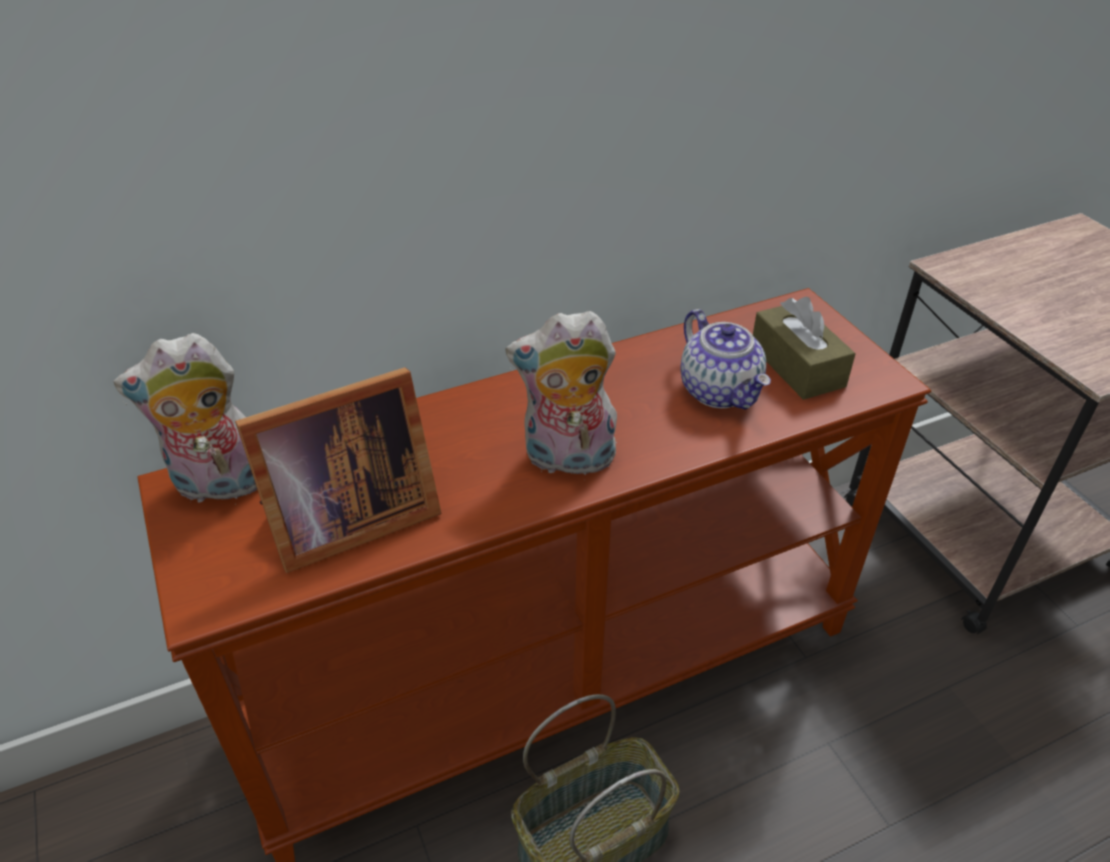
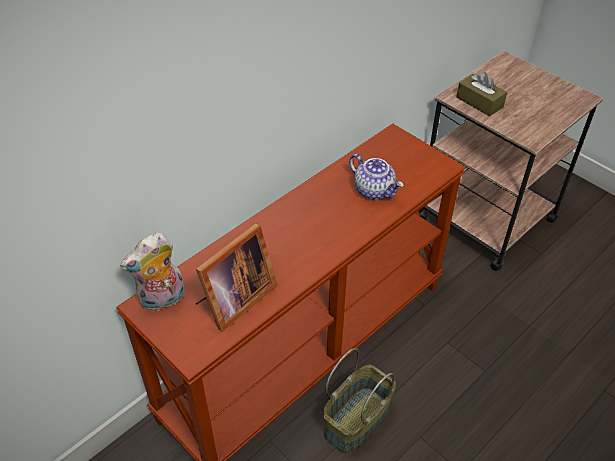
camera: 20 degrees left, 5 degrees up
(567, 460) = (320, 243): plush toy -> none
(797, 366) = (403, 168): brown tissue box -> brown tissue box (479, 102)

